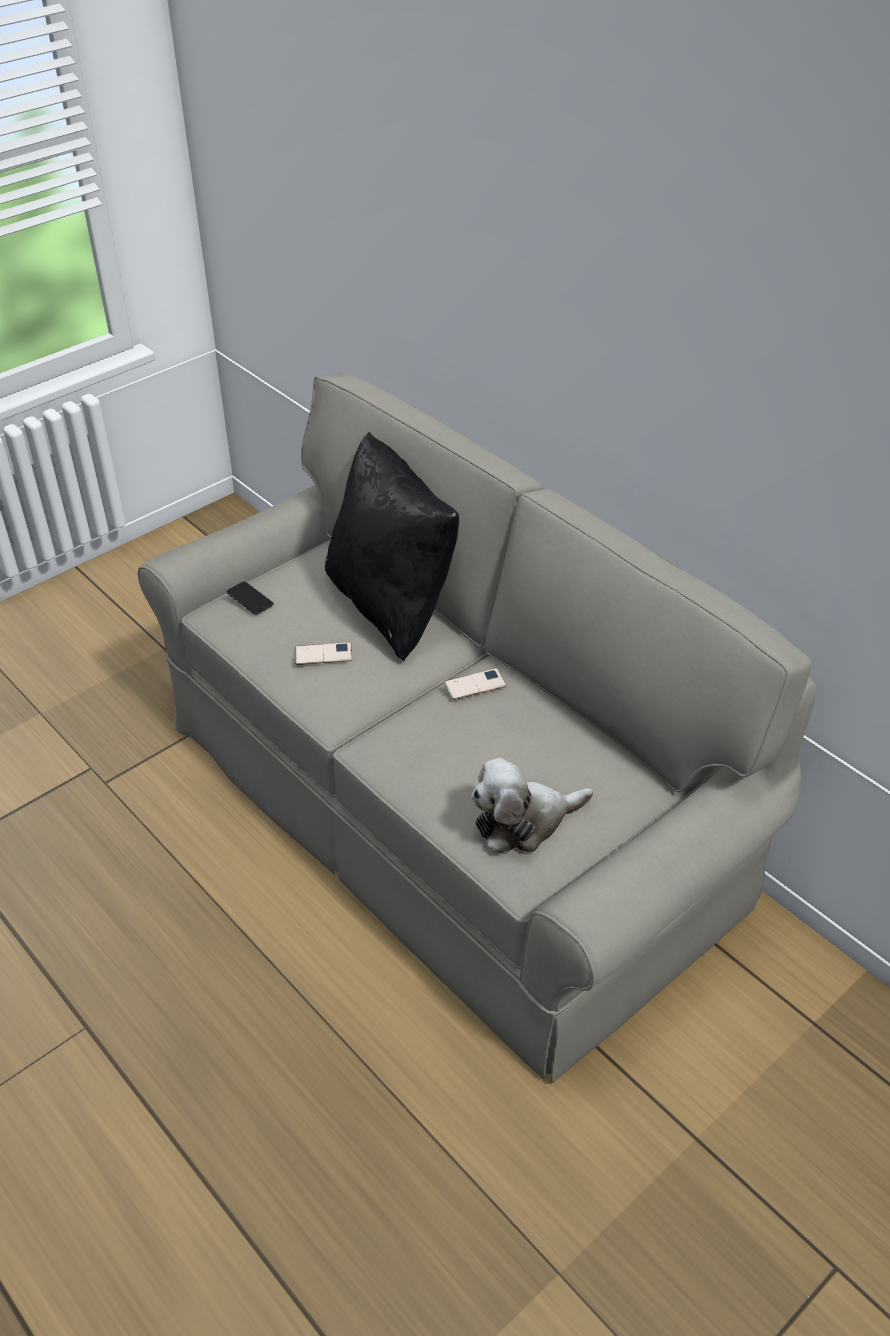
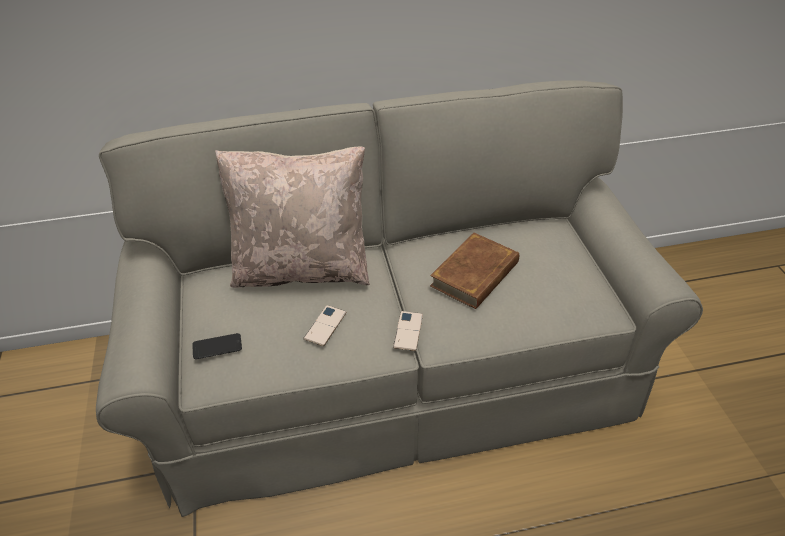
camera: 60 degrees left, 0 degrees up
(391, 604) = (302, 269): black pillow -> beige pillow
(475, 684) = (420, 260): phone -> phone (408, 331)
(484, 736) = (475, 274): none -> brown book
(524, 822) = (563, 288): plush toy -> none

